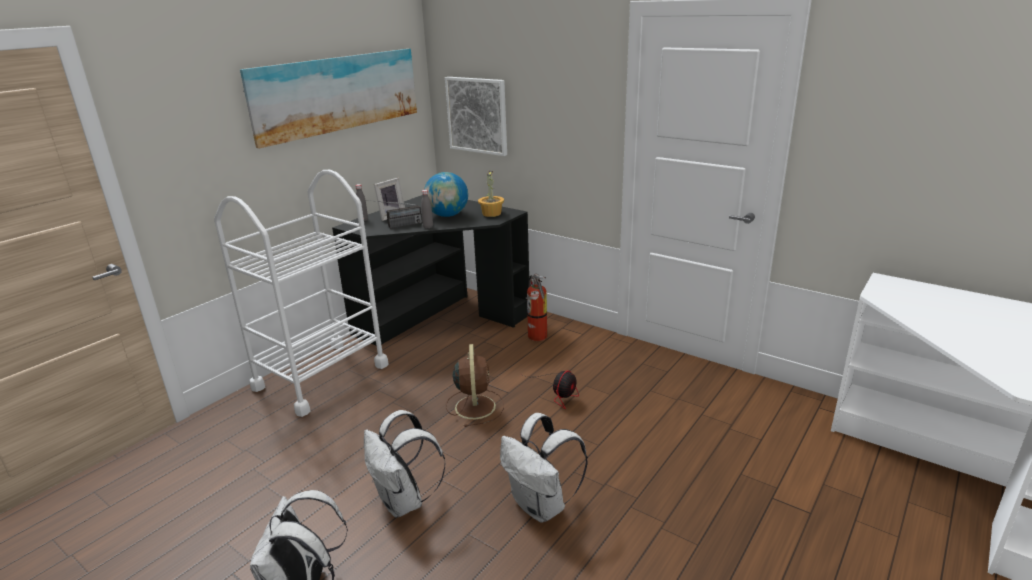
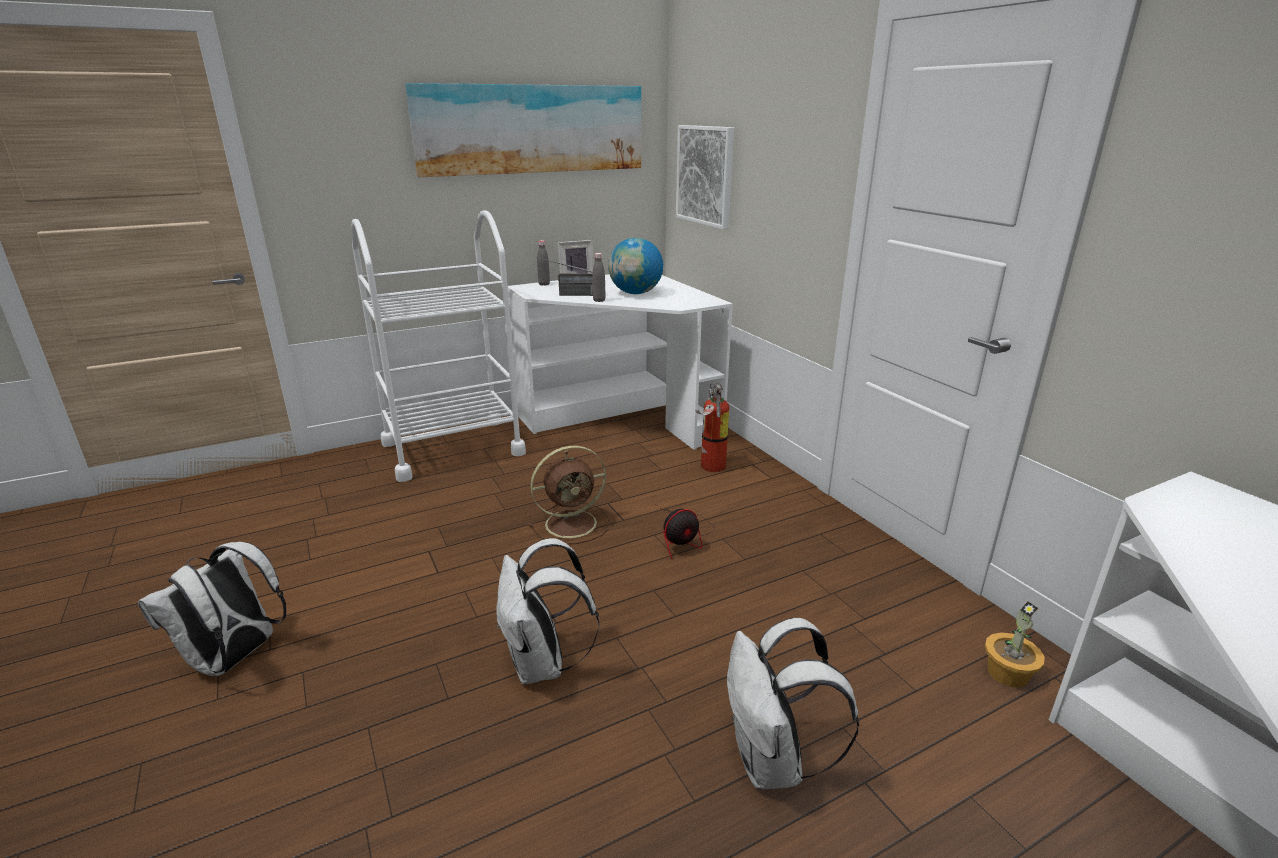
camera: 25 degrees right, 0 degrees up
(404, 502) = (407, 602): white backpack -> white backpack (772, 762)
(440, 319) = (620, 421): black desk -> white desk
(475, 406) = (573, 523): brown fan -> brown fan turned 45 degrees clockwise
(492, 213) = (687, 299): potted plant -> potted plant (1008, 673)

